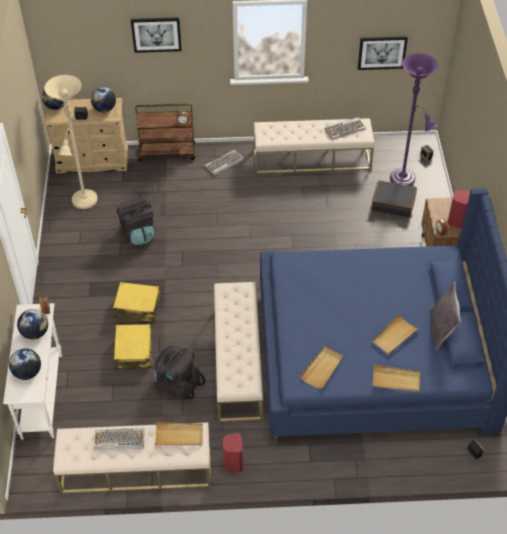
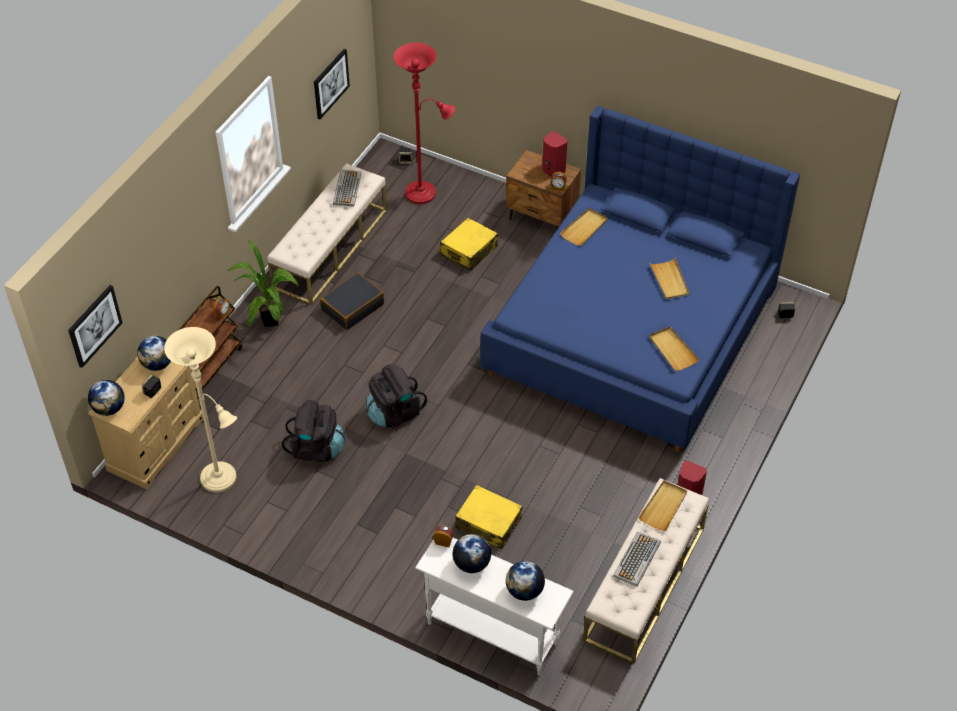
camera: 60 degrees left, 0 degrees up
(137, 307) = (427, 494): yellow suitcase -> yellow suitcase (468, 251)
(156, 34) = (164, 231): picture -> picture (94, 325)
(178, 384) = (559, 502): black backpack -> black backpack (394, 413)
(224, 163) = (271, 324): keyboard -> potted plant
(238, 362) = (566, 439): beige bench -> none
(393, 203) = (449, 218): black suitcase -> black suitcase (352, 307)
(396, 380) = (720, 304): beige tray -> beige tray (584, 228)
(405, 180) = (424, 193): purple floor lamp -> red floor lamp
(441, 330) = (685, 245): grey pillow -> none

